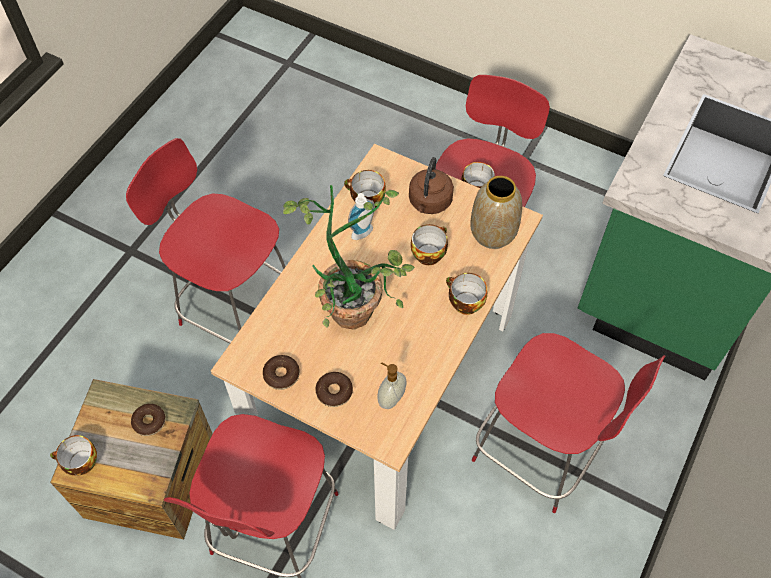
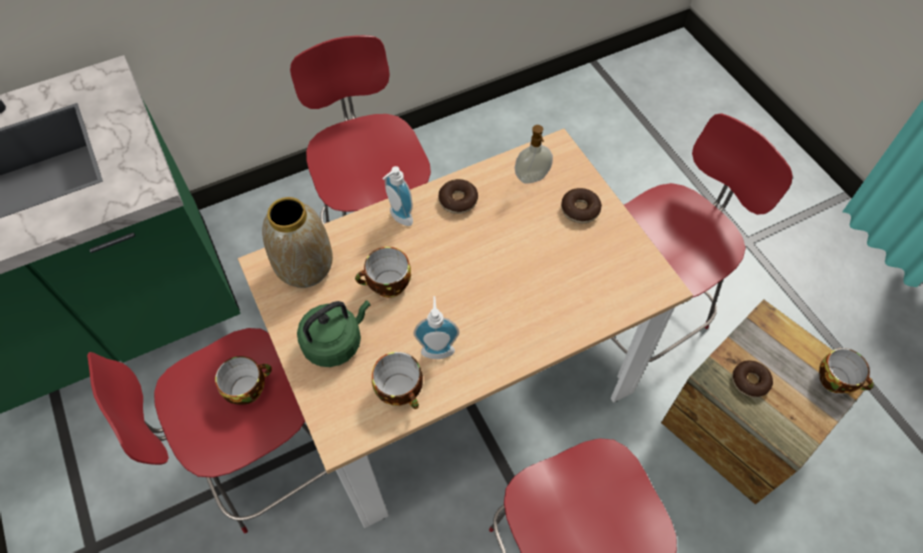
camera: 145 degrees left, 0 degrees up
(281, 375) = (621, 250): donut -> donut (458, 200)
(355, 302) = (502, 279): potted plant -> none
(429, 203) = (335, 342): brown kettle -> green kettle
(464, 303) = (398, 218): cup -> soap dispenser

